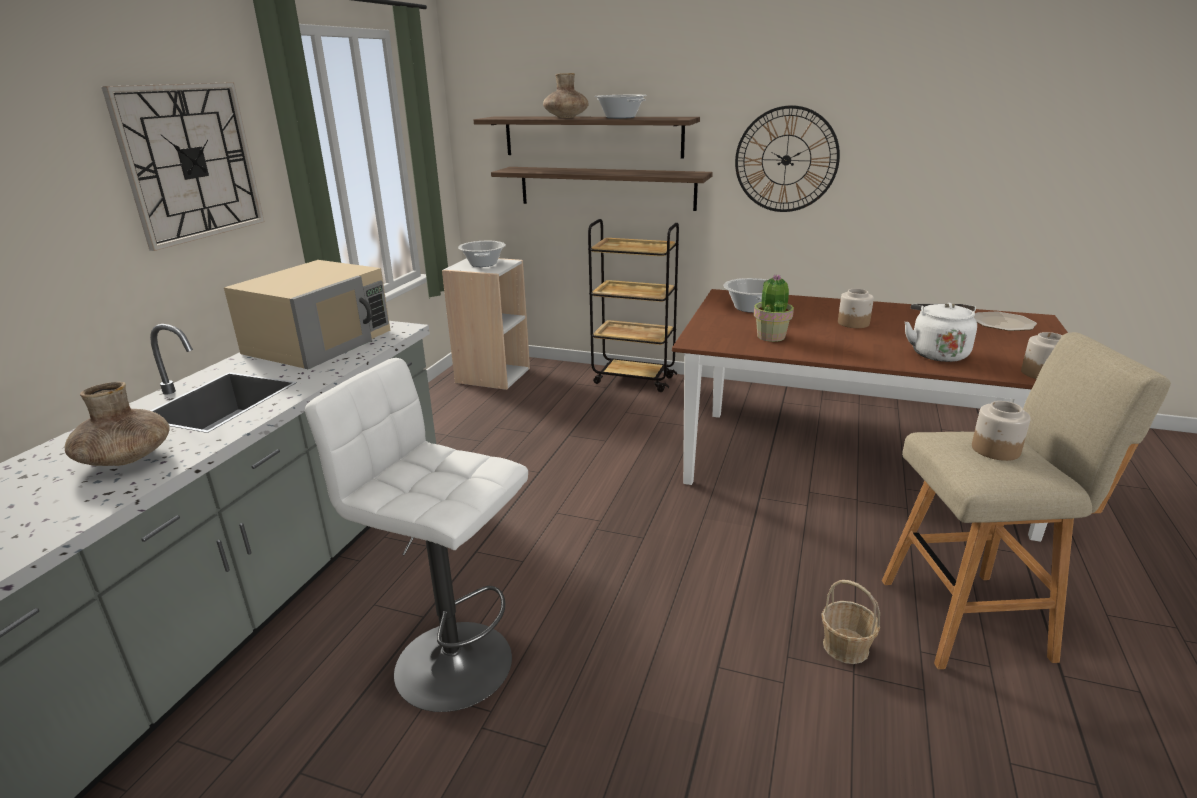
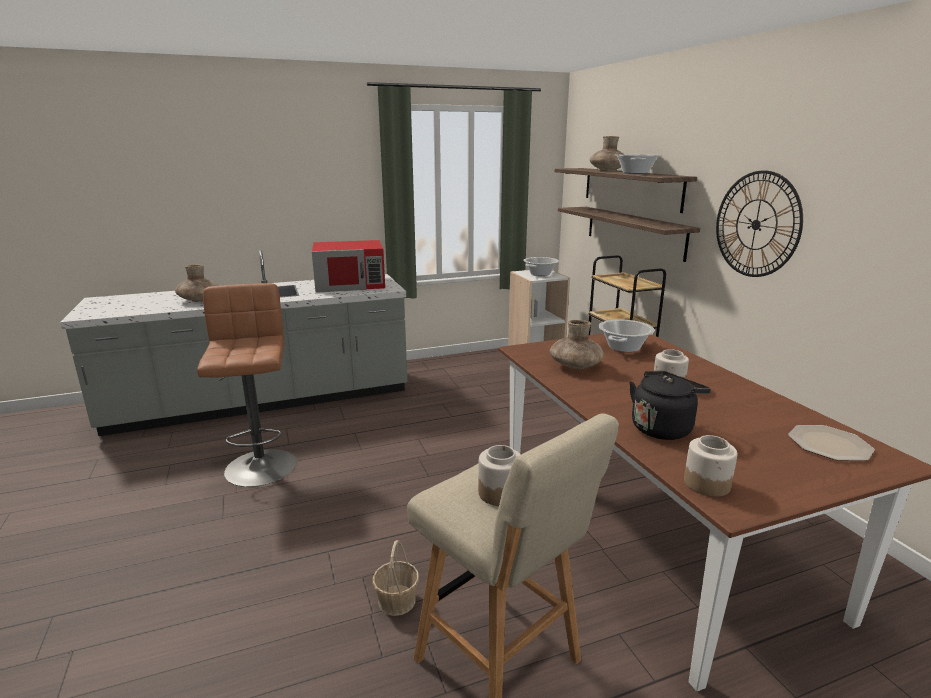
camera: 50 degrees right, 5 degrees down
(191, 162) = (326, 177): wall clock -> none
(320, 341) = (350, 284): beige microwave -> red microwave
(453, 663) = (261, 467): white stool -> brown stool
(771, 336) = (575, 366): potted plant -> brown vase
(937, 353) = (663, 428): white kettle -> black kettle

